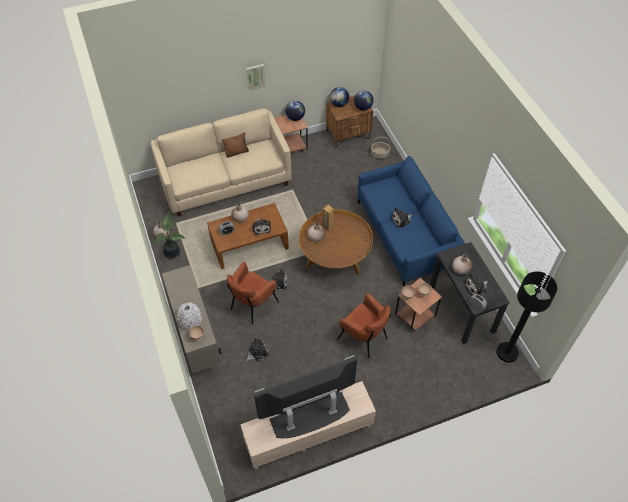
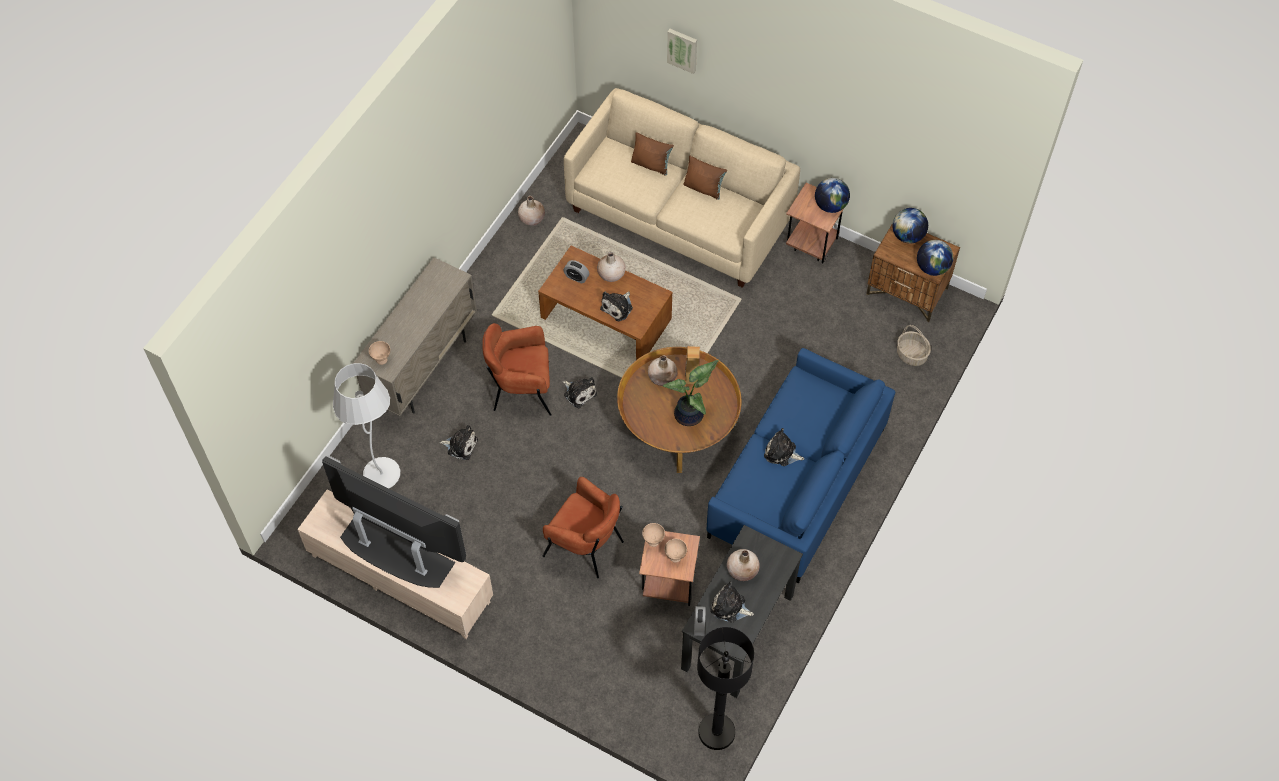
camera: 50 degrees right, 5 degrees up
(173, 252) = (517, 249): potted plant -> potted plant (690, 415)
(190, 320) = (397, 335): white vase -> none
(202, 161) = (651, 165): none -> brown pillow
(239, 400) = (382, 474): none -> white floor lamp
(255, 76) = (790, 106): picture -> picture (682, 50)
(363, 337) = (585, 545): brown armchair -> brown armchair turned 60 degrees counterclockwise

